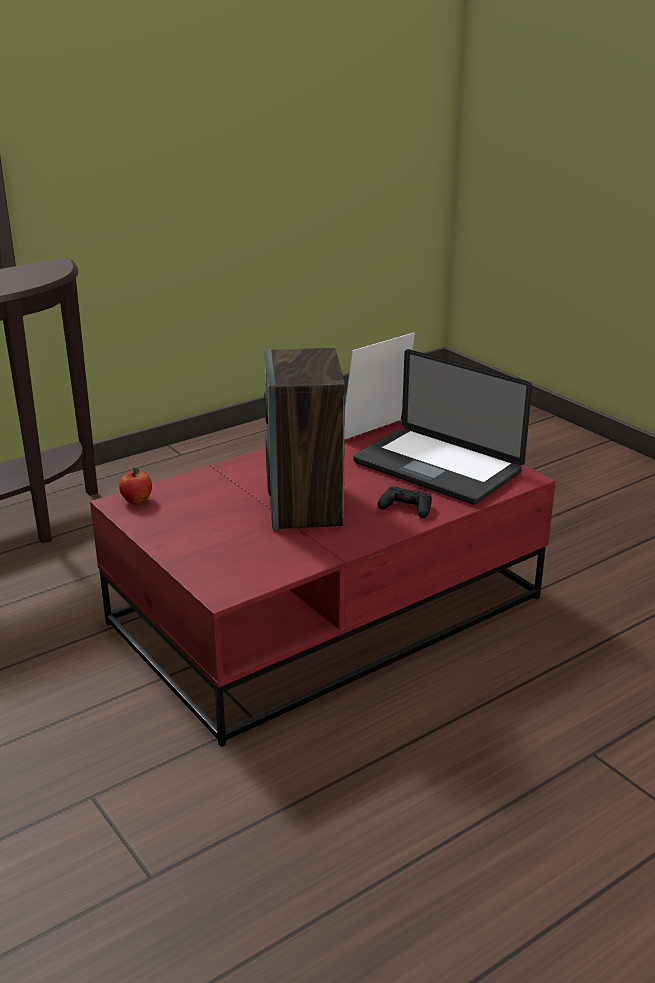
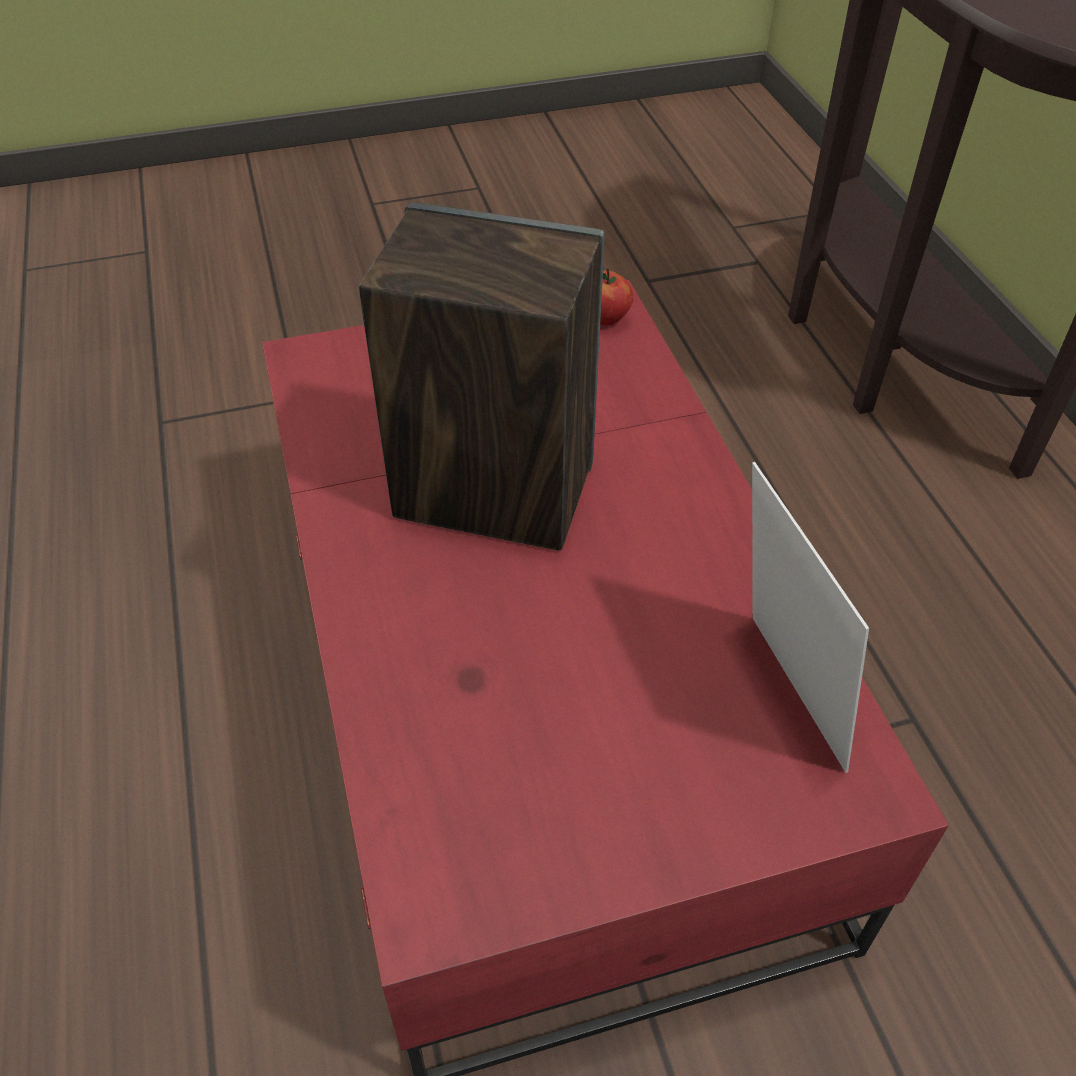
camera: 110 degrees right, 20 degrees up
(406, 508) = (409, 628): black game controller -> none
(437, 468) = (554, 746): laptop -> none

